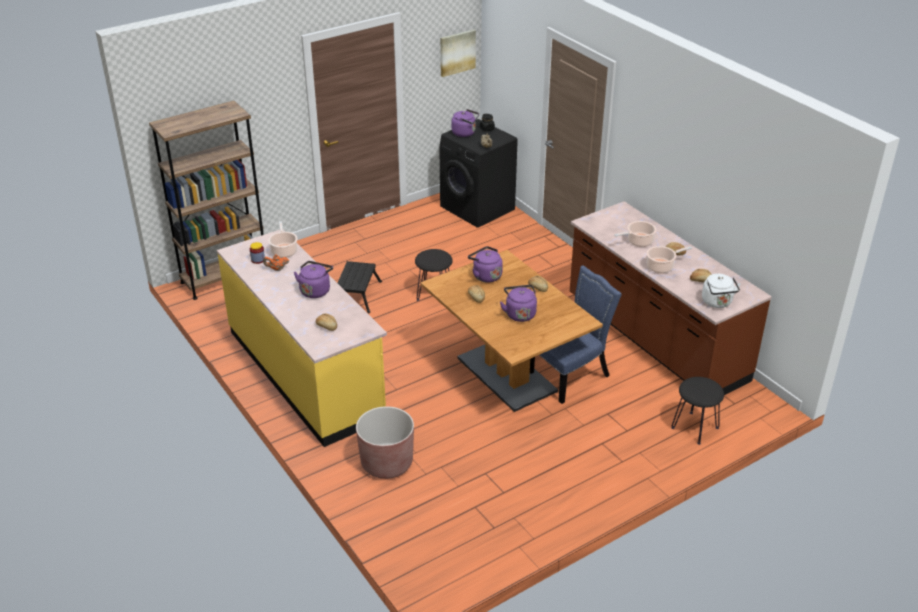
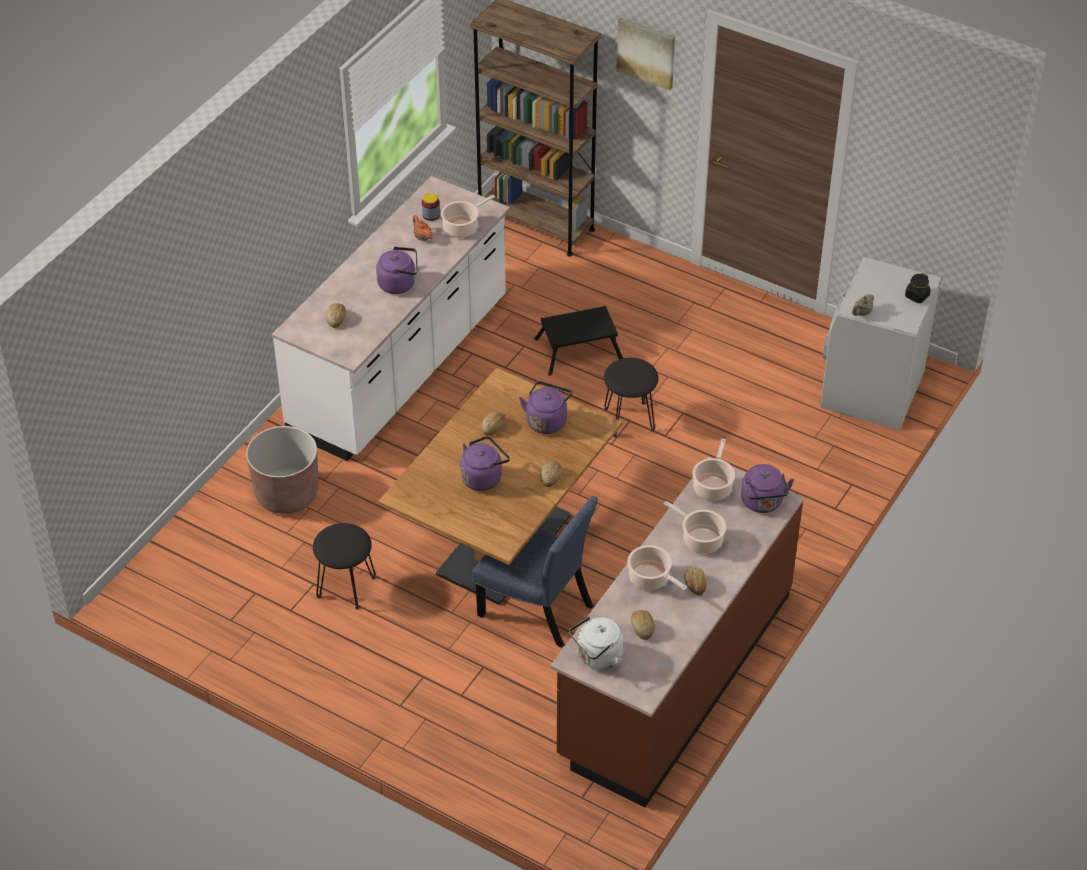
camera: 65 degrees right, 10 degrees up
(306, 373) = (401, 368): yellow counter -> white counter
(457, 52) = (943, 168): picture -> picture (646, 52)
(465, 133) = (885, 279): purple kettle -> purple kettle (763, 503)
(476, 208) = (870, 388): black washing machine -> white washing machine
(597, 226) = (713, 486): none -> cooking pot
(695, 428) = (505, 764): black stool -> black stool (346, 587)

